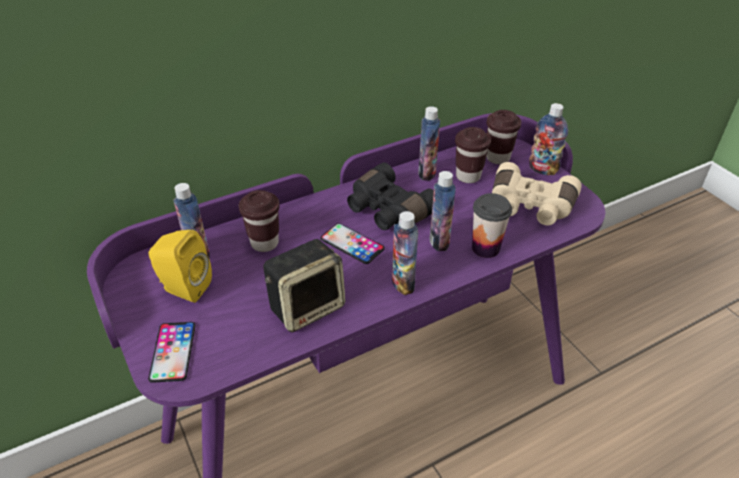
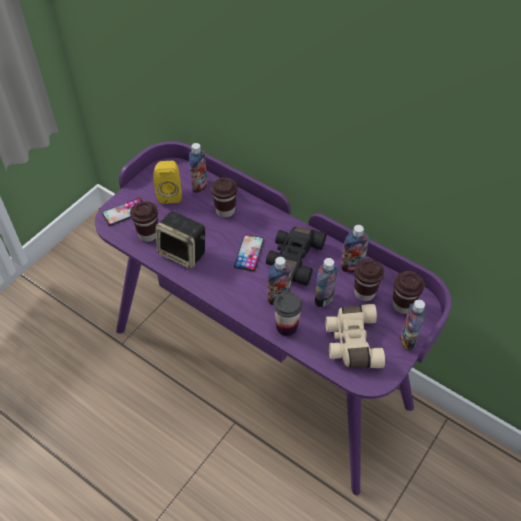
camera: 65 degrees right, 10 degrees up
(243, 336) = (148, 235): none -> brown cup
(403, 283) = (227, 292): bottle -> bottle (324, 299)

